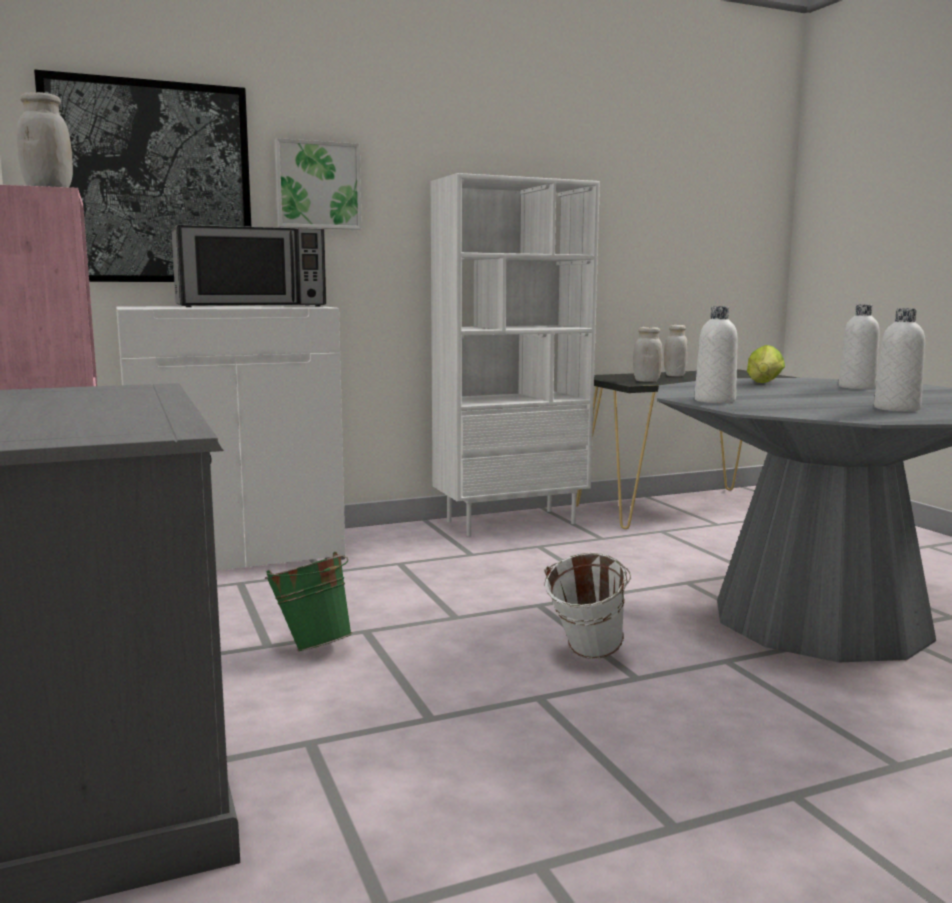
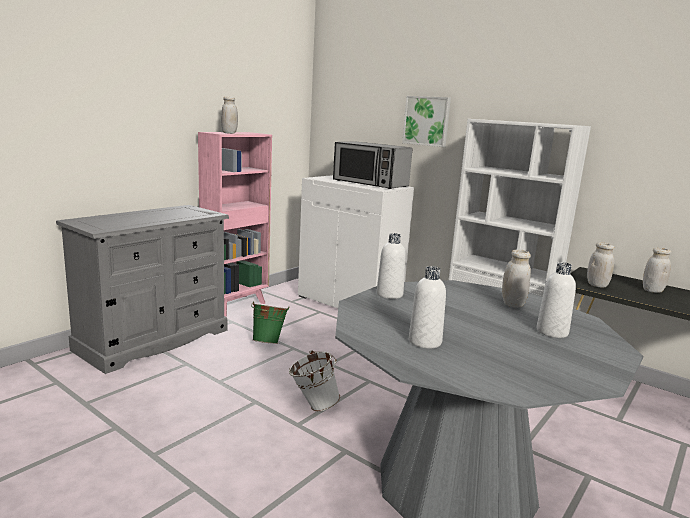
camera: 60 degrees right, 5 degrees up
(150, 183) = (356, 119): picture -> none
(764, 384) = (512, 304): lettuce -> white jar

